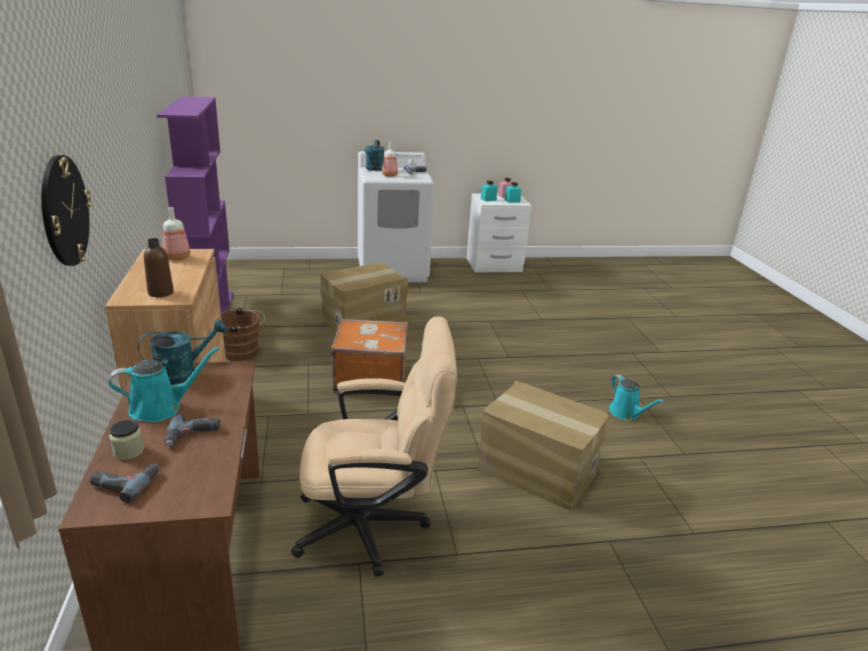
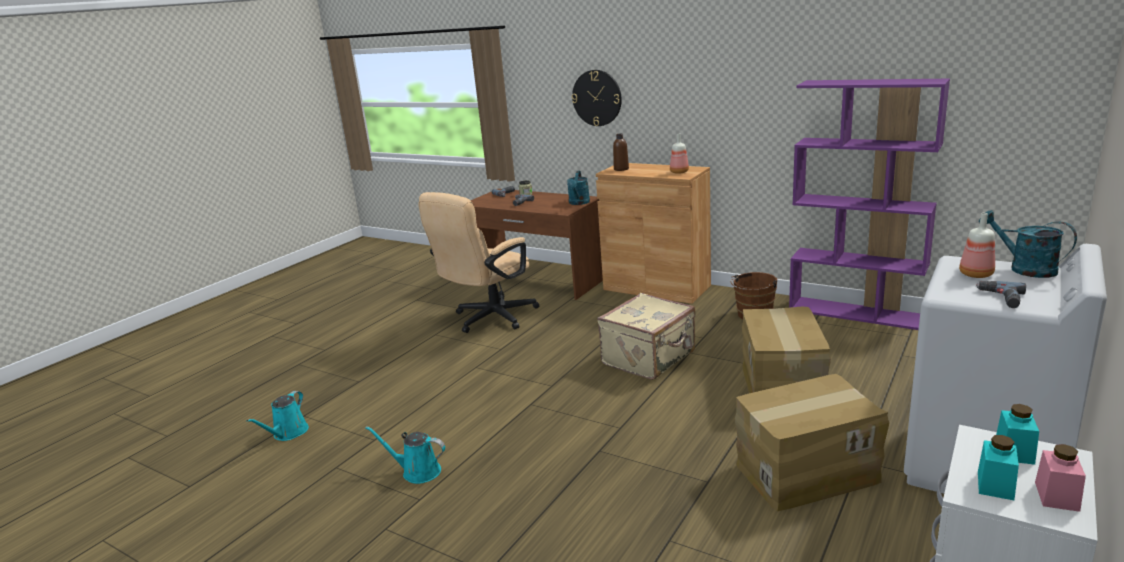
camera: 135 degrees right, 5 degrees down
(161, 408) = (551, 199): turquoise watering can -> turquoise watering can (288, 433)
(370, 377) = (650, 358): orange suitcase -> beige suitcase
(536, 470) = (441, 384): cardboard box -> cardboard box (805, 472)

